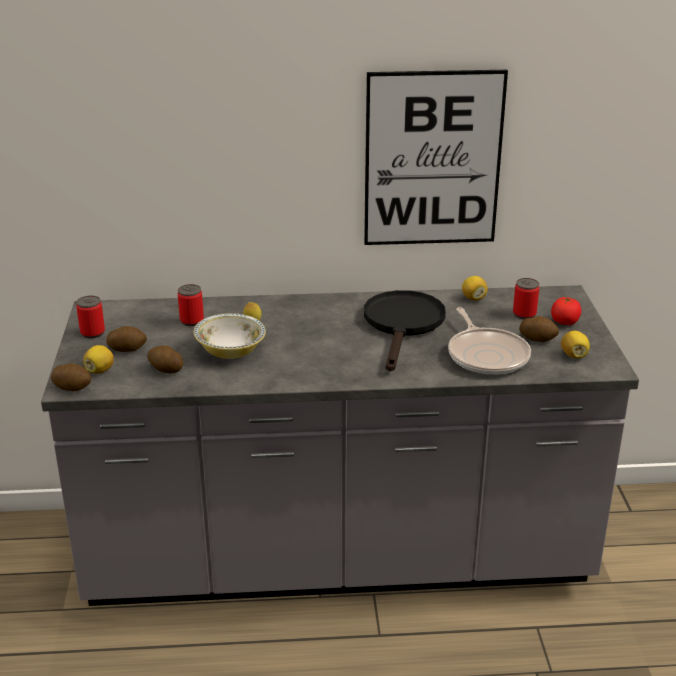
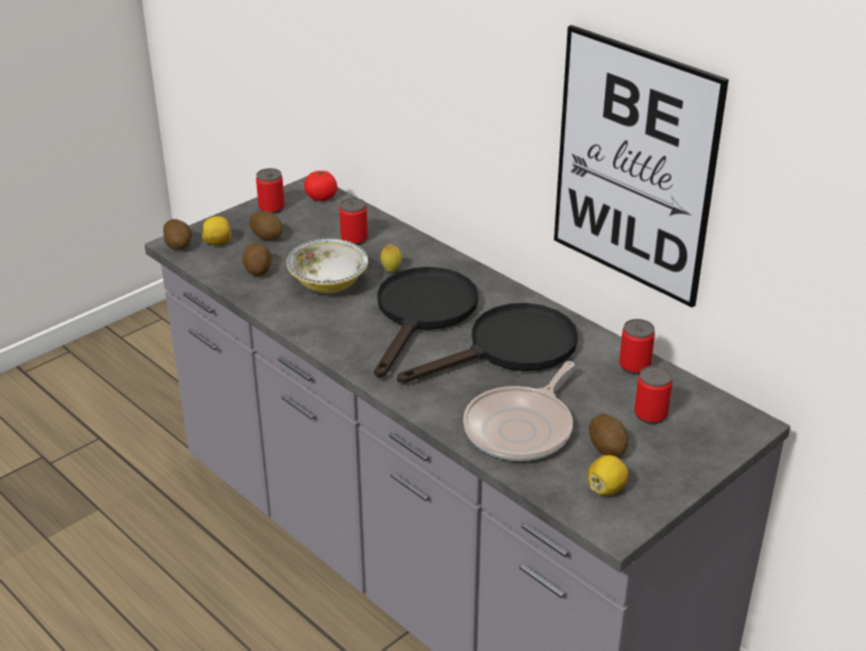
camera: 50 degrees right, 5 degrees up
(321, 335) = (423, 314): none -> black frying pan
(473, 298) = (634, 366): lemon -> can
(564, 322) = (675, 450): tomato -> tomato (321, 197)

